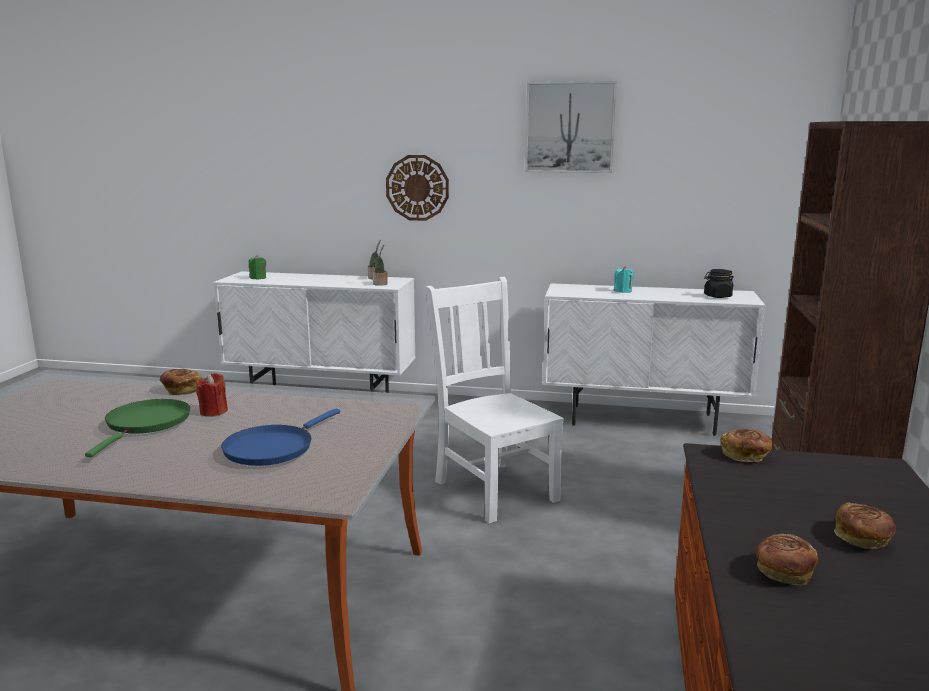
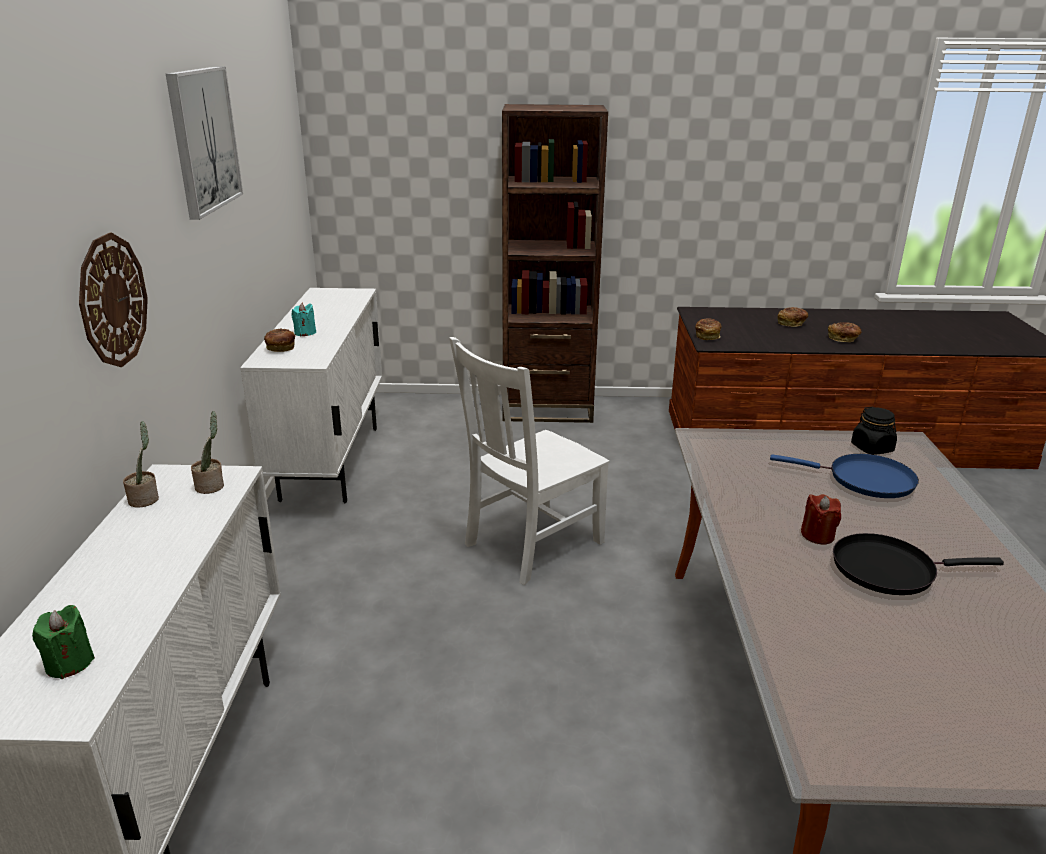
camera: 100 degrees left, 10 degrees up
(146, 424) = (889, 569): green frying pan -> black frying pan
(181, 390) = (774, 582): bread -> bread (280, 348)
(717, 296) = (337, 300): black jar -> black jar (872, 448)

